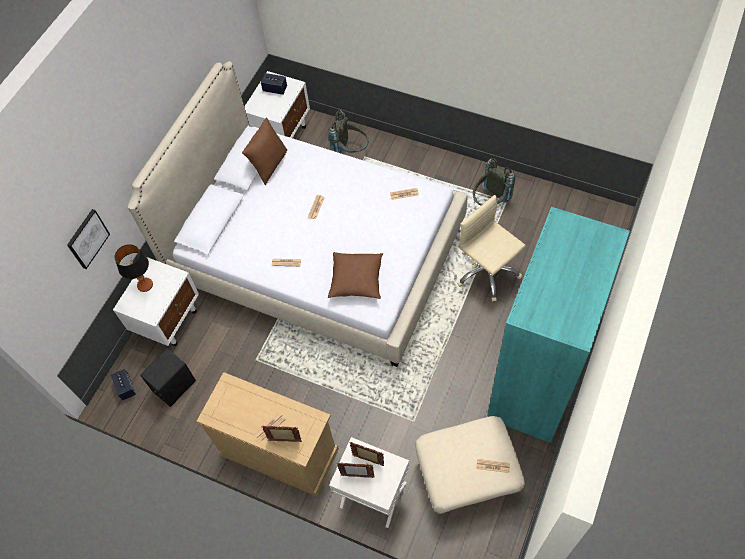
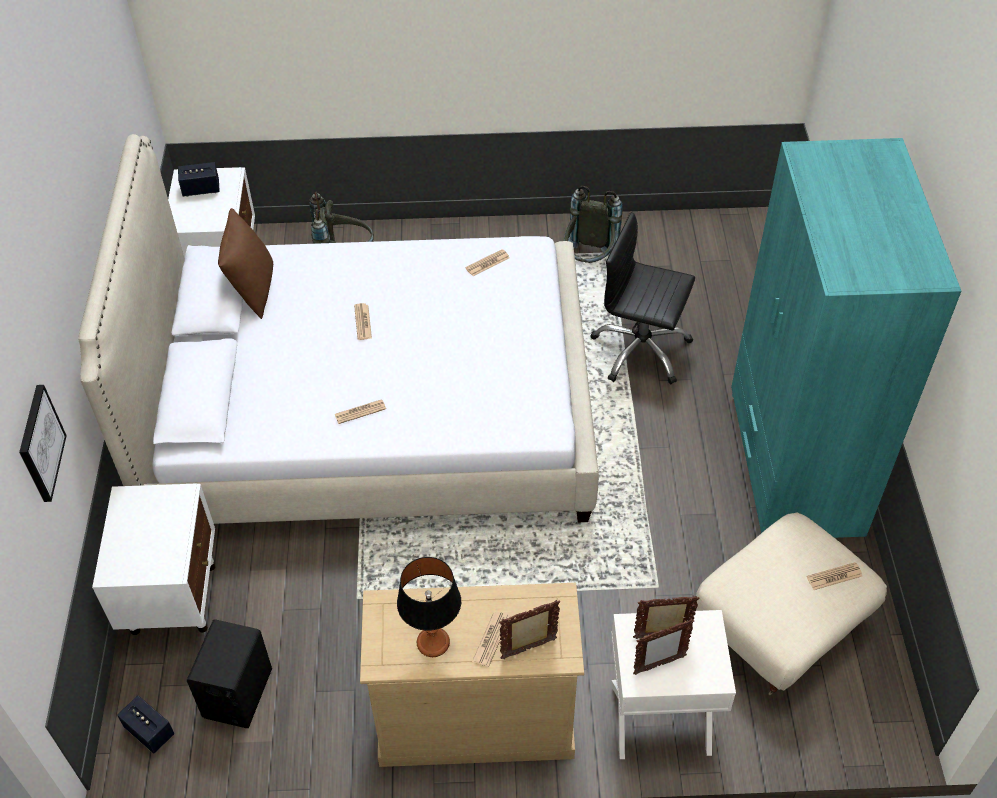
camera: 30 degrees left, 10 degrees down
(145, 285) = (132, 529): table lamp -> table lamp (433, 643)
(357, 281) = (488, 398): brown pillow -> none
(487, 272) = (640, 350): beige office chair -> black office chair

